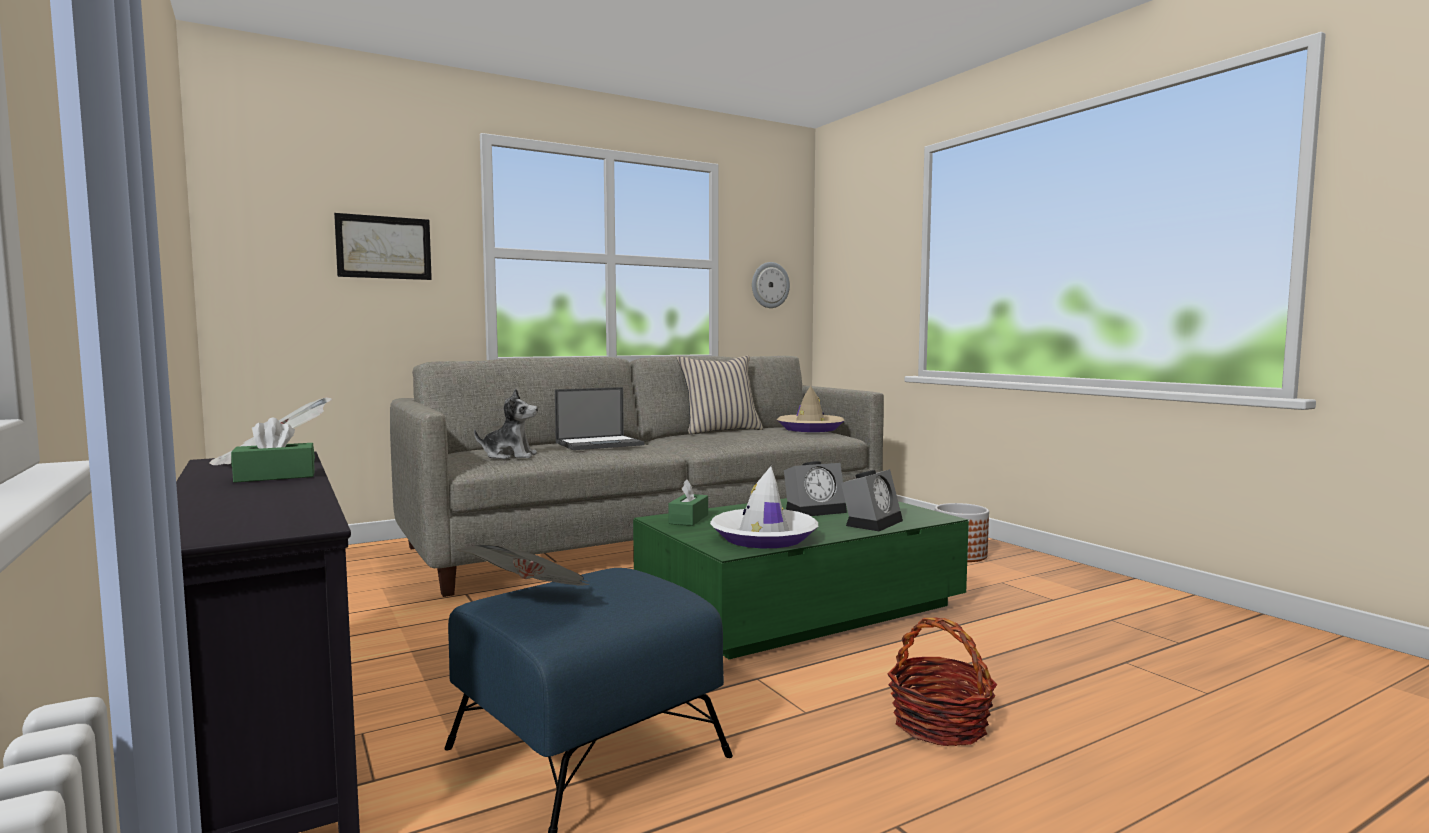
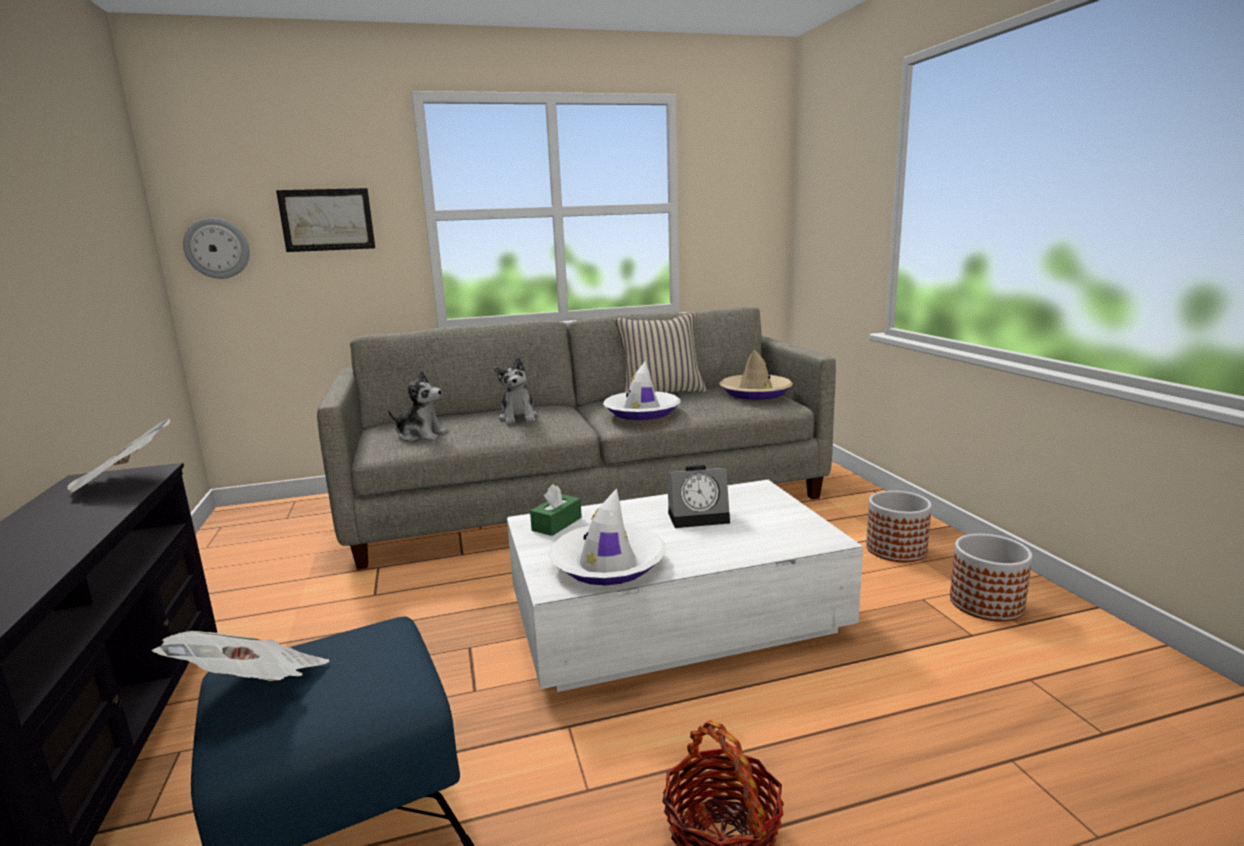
camera: 15 degrees right, 10 degrees up
(275, 476) = (79, 519): green tissue box -> none
(600, 444) = (518, 417): laptop -> plush toy
(718, 440) = (642, 412): none -> white hat
(769, 285) = (739, 225): wall clock -> wall clock (217, 248)
(800, 606) = (675, 616): green coffee table -> white coffee table
(872, 522) = (745, 544): alarm clock -> none
(1052, 581) = (986, 604): none -> planter

